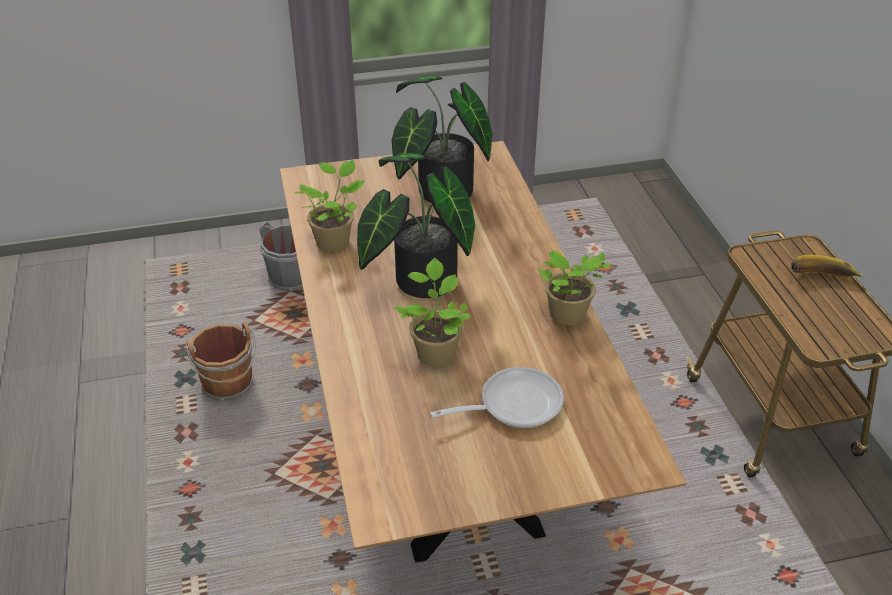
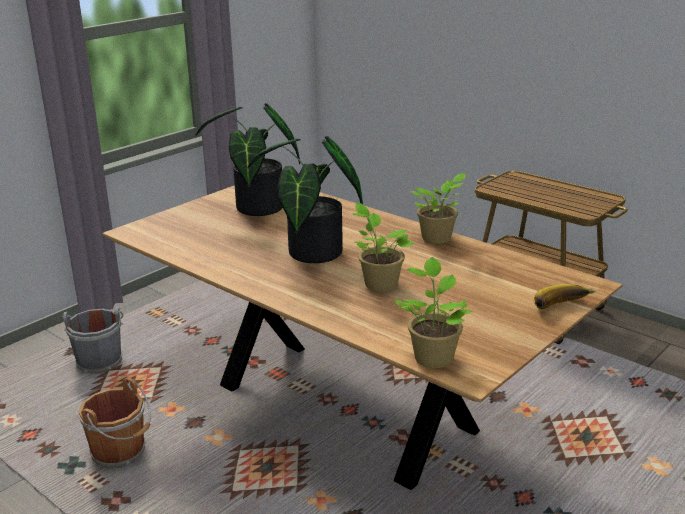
camera: 35 degrees left, 15 degrees down
(334, 241) = (211, 255): potted plant -> potted plant (433, 356)
(513, 404) = (470, 289): frying pan -> none
(822, 279) = (544, 185): banana -> banana (563, 308)

